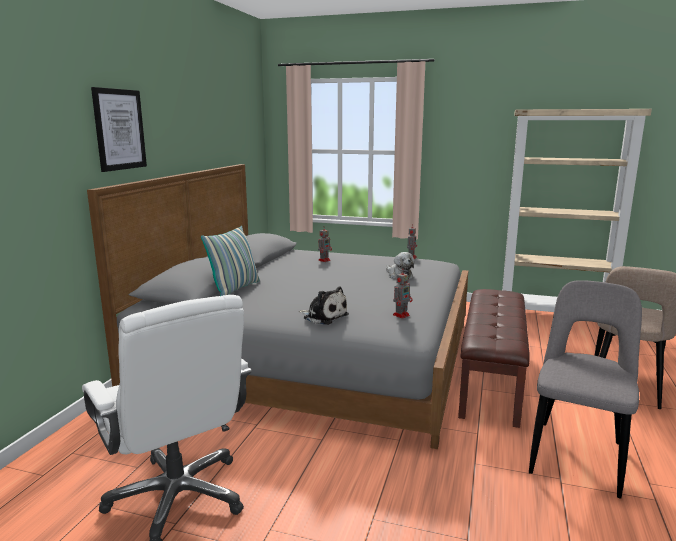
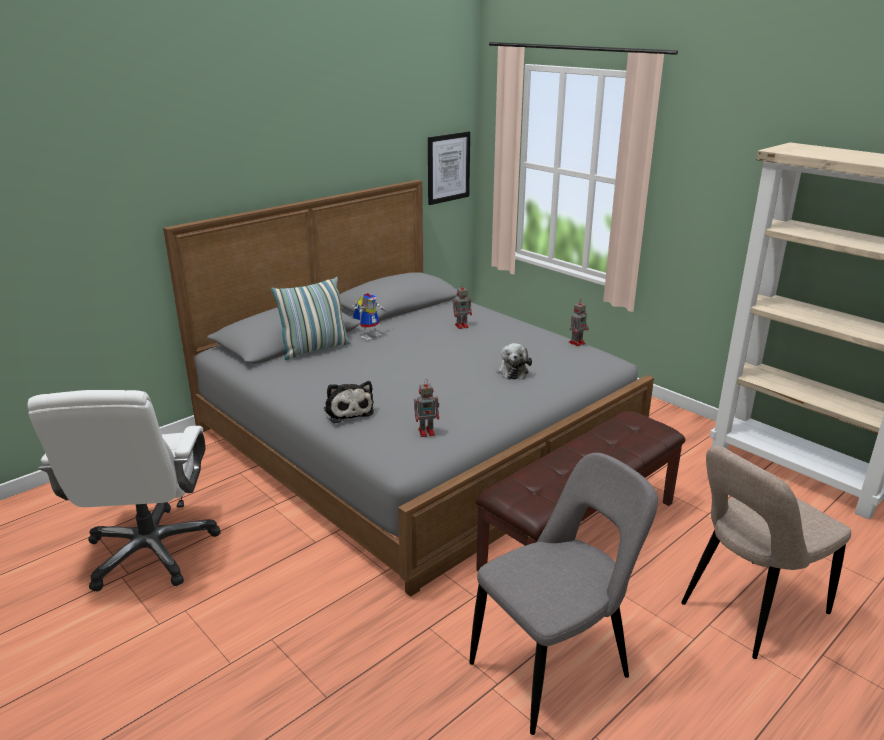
camera: 30 degrees right, 10 degrees up
(119, 129) = (213, 159): picture -> picture (448, 167)
(266, 275) = (370, 335): none -> toy robot

